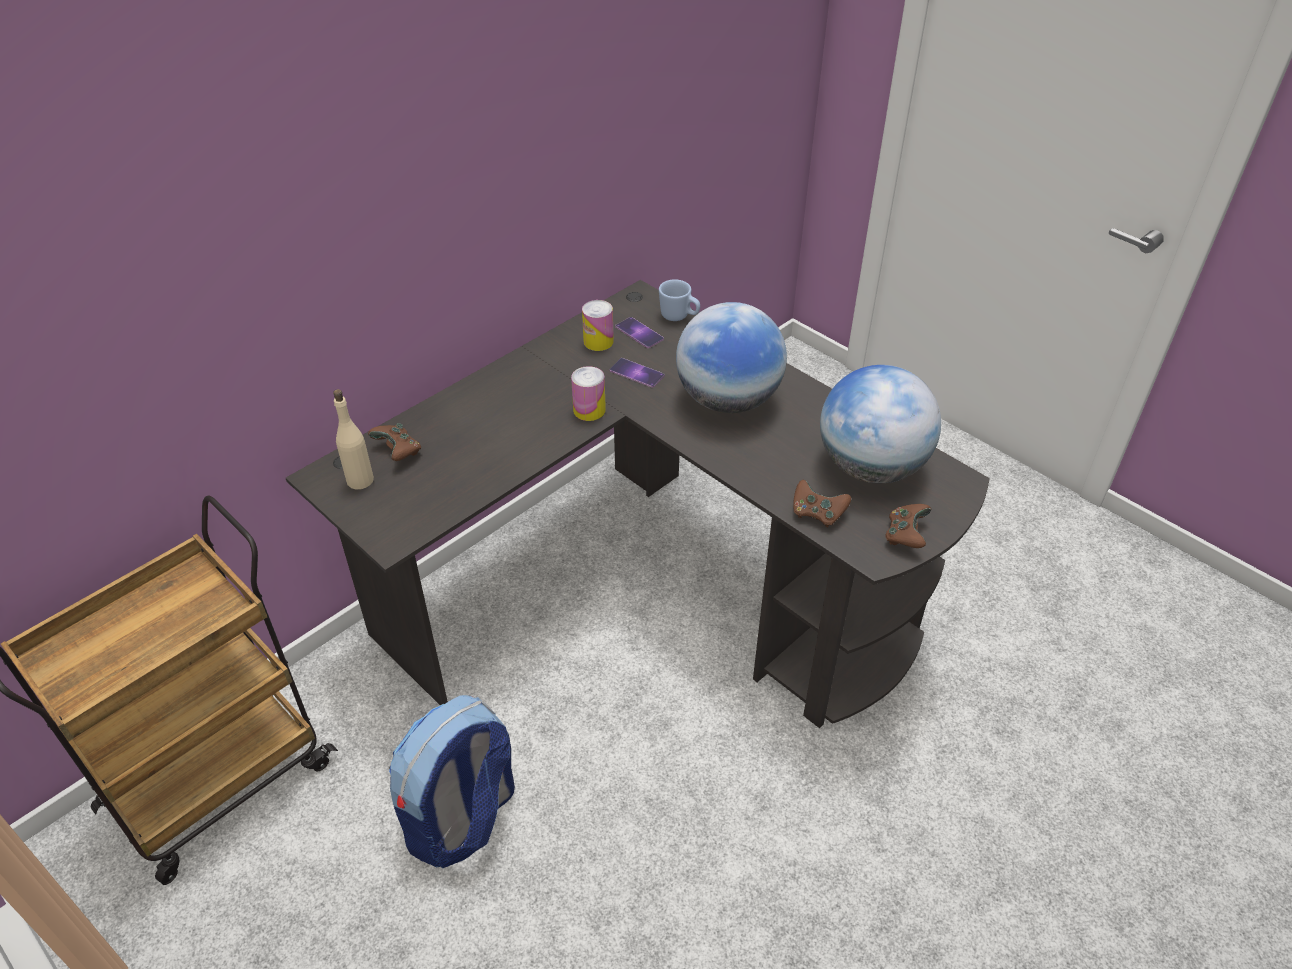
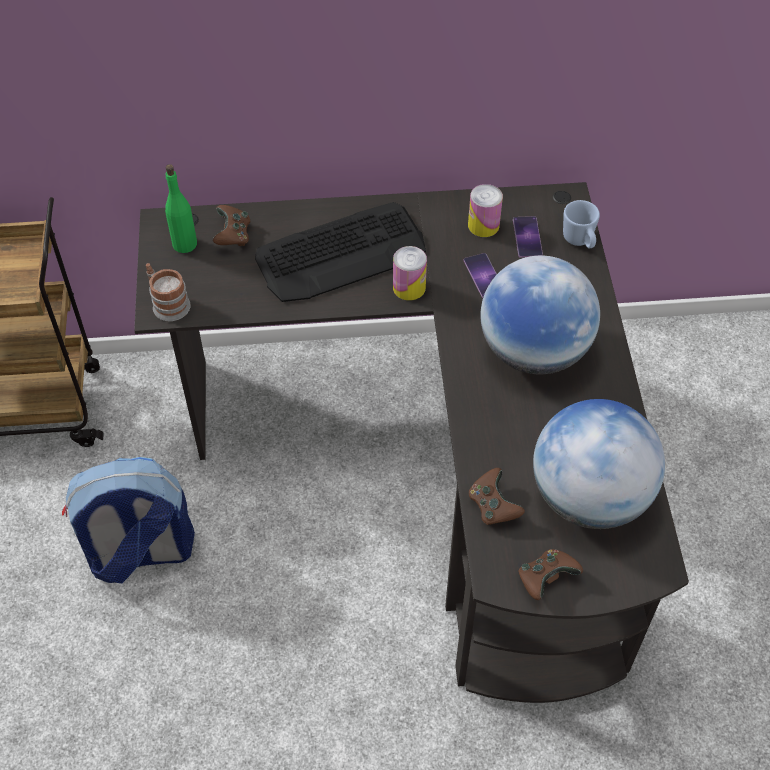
camera: 40 degrees right, 10 degrees up
(360, 480) = (185, 244): beige bottle -> green bottle
(394, 531) = (167, 303): none -> mug
(508, 416) = (342, 254): none -> keyboard

